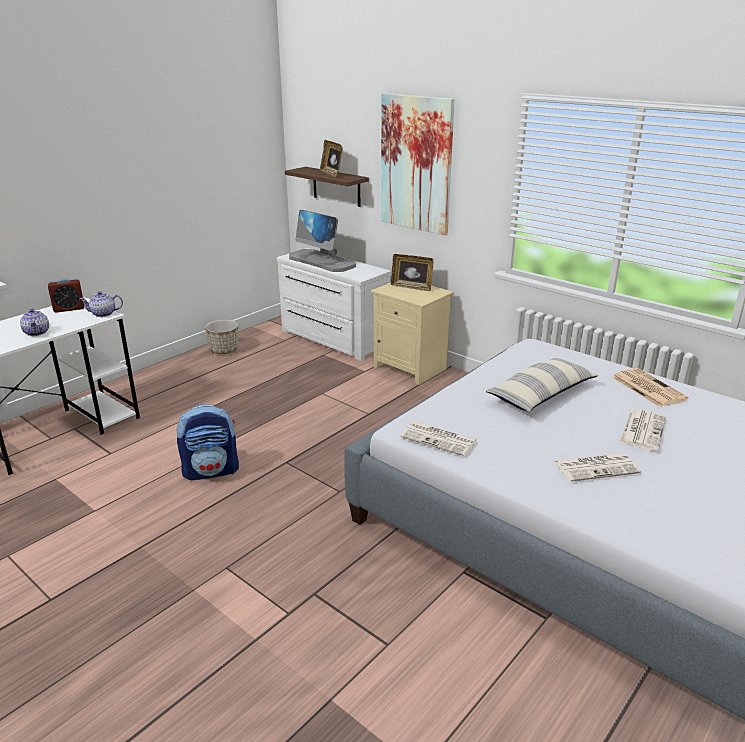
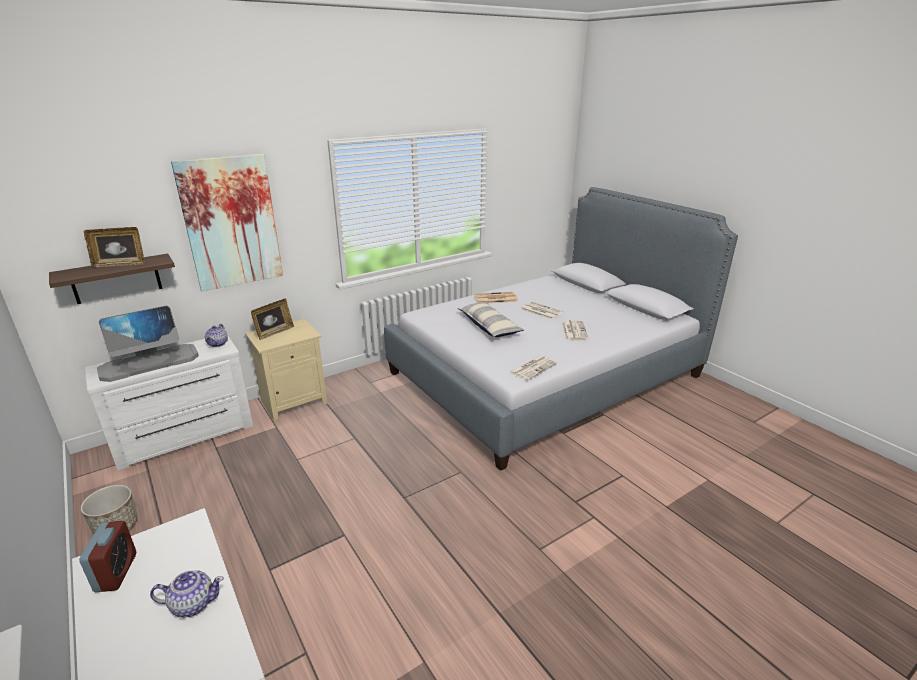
camera: 75 degrees left, 0 degrees up
(104, 314) = (182, 528): teapot -> teapot (218, 344)
(211, 471) = (393, 552): backpack -> none

